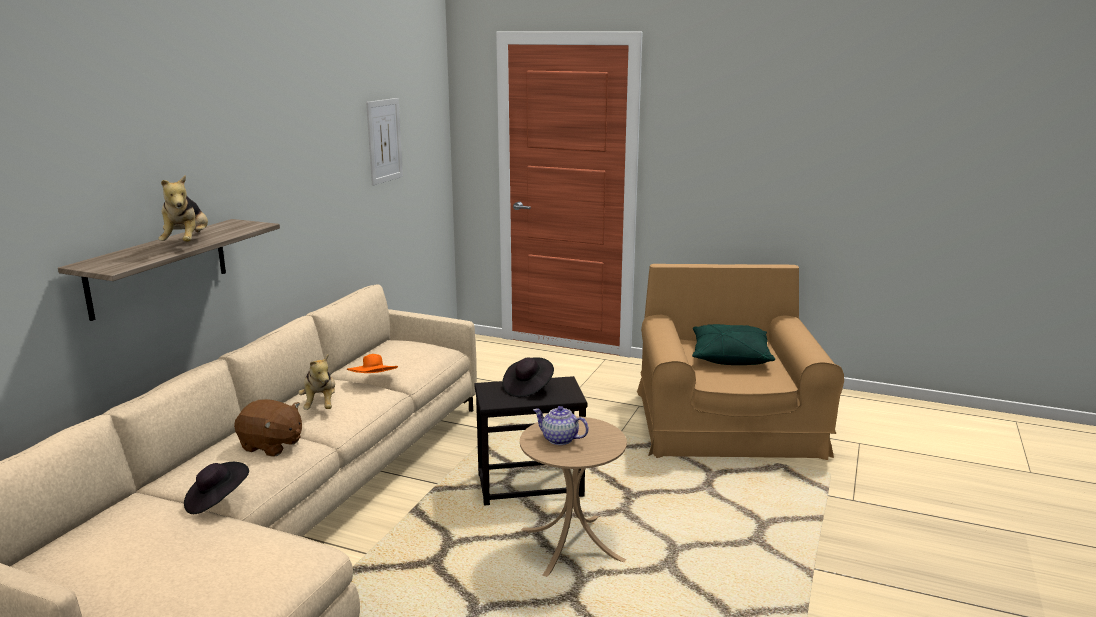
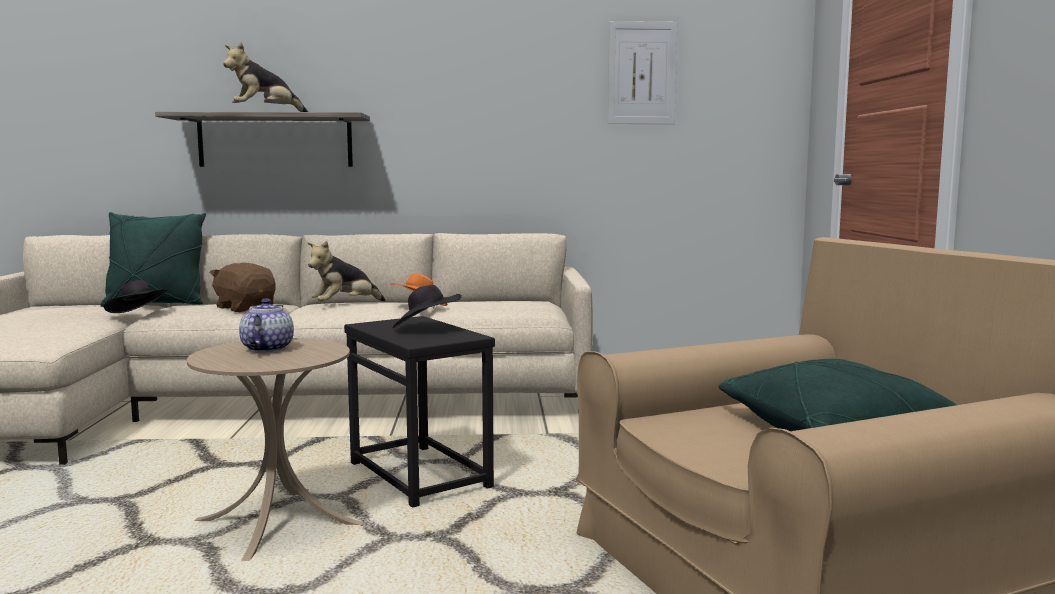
camera: 65 degrees right, 10 degrees down
(149, 492) = (156, 305): none -> green pillow
(271, 445) = (245, 308): brown plush toy -> brown plush toy turned 135 degrees clockwise

